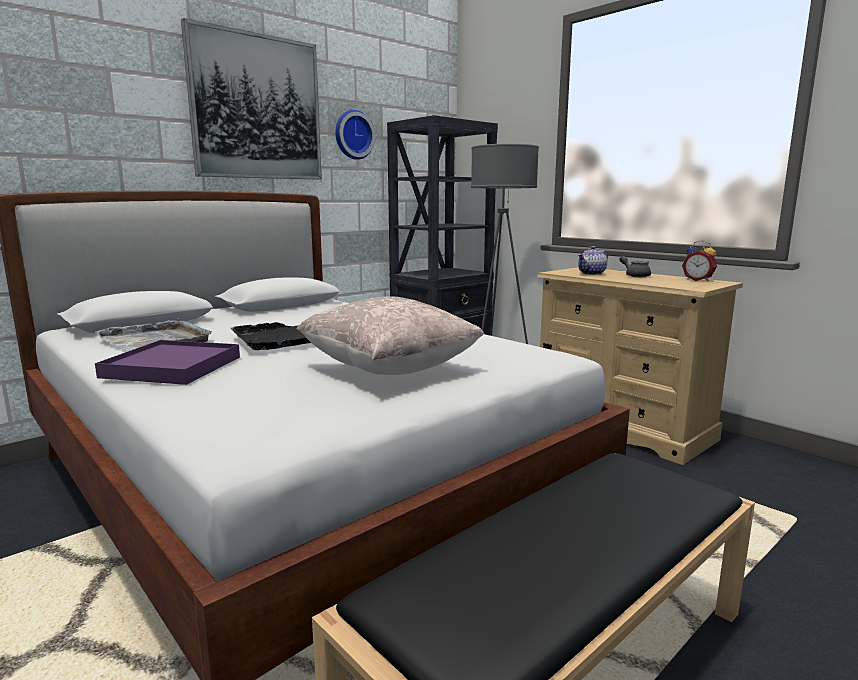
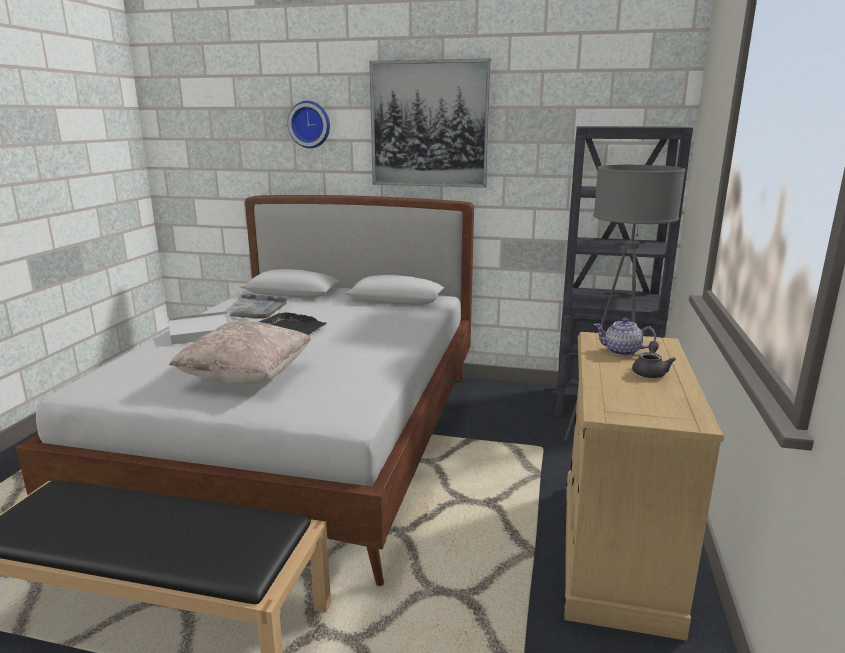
camera: 55 degrees right, 5 degrees up
(172, 367) = (201, 331): purple tray -> white tray
(353, 135) = (531, 142): wall clock -> wall clock (310, 124)
(698, 280) = (683, 407): alarm clock -> none

